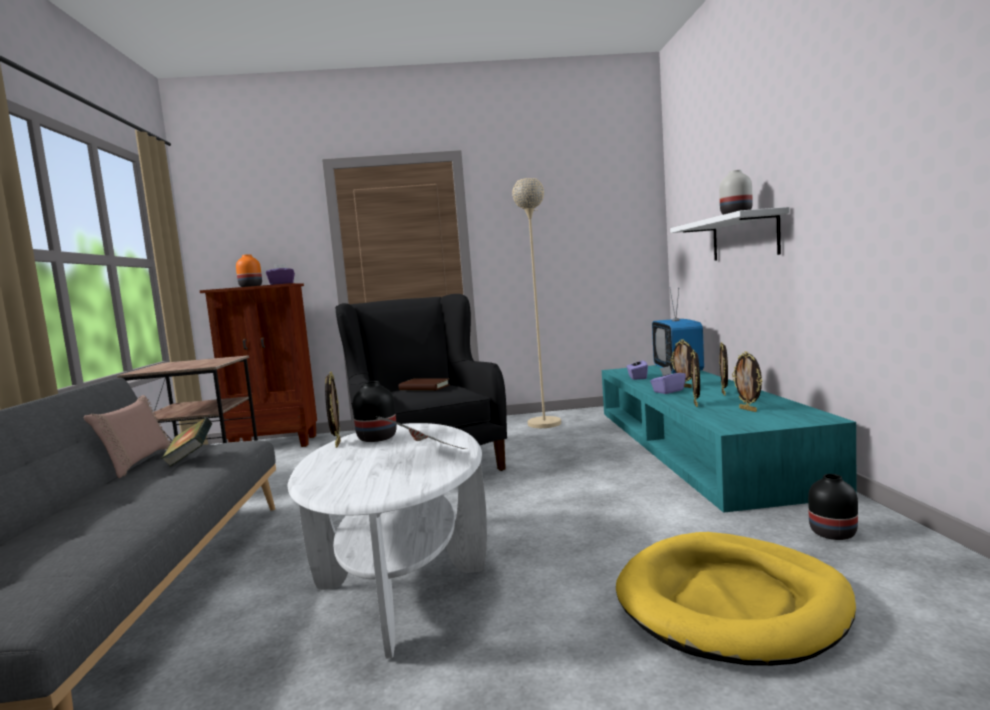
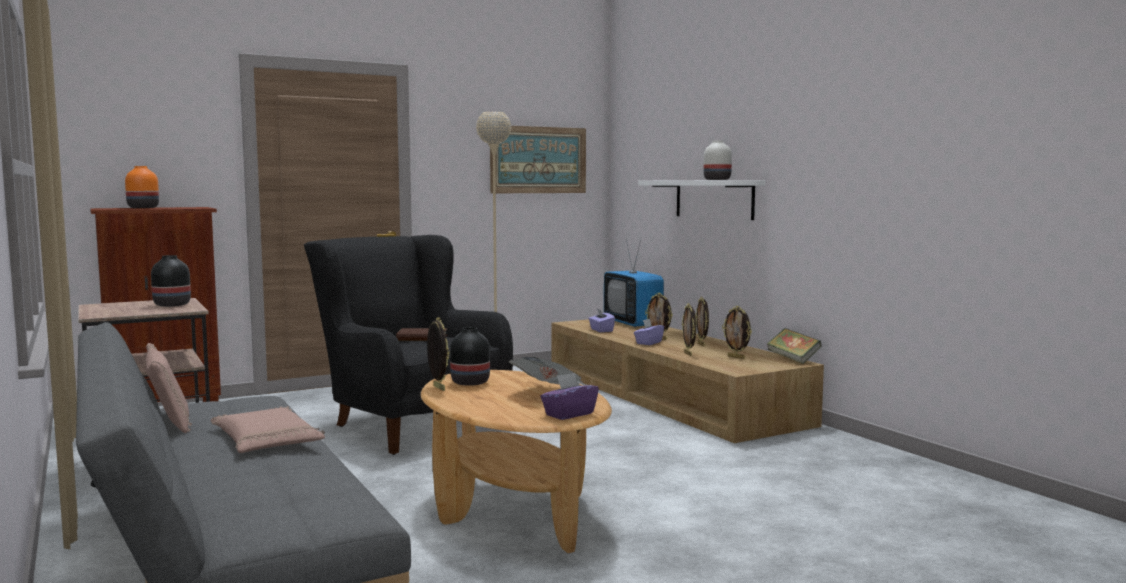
camera: 25 degrees left, 0 degrees up
(151, 491) = (266, 439): none -> beige pillow
(190, 458) = (241, 412): book -> book (793, 359)
(282, 284) = (190, 207): purple tissue box -> purple tissue box (569, 414)
(401, 579) = (513, 510): white coffee table -> brown coffee table
(590, 221) = (538, 160): none -> picture
(697, 444) = (669, 395): turquoise tv stand -> brown tv stand
(732, 603) = (783, 494): yellow dog bed -> none
(832, 534) = (819, 450): black vase -> black vase (171, 305)

